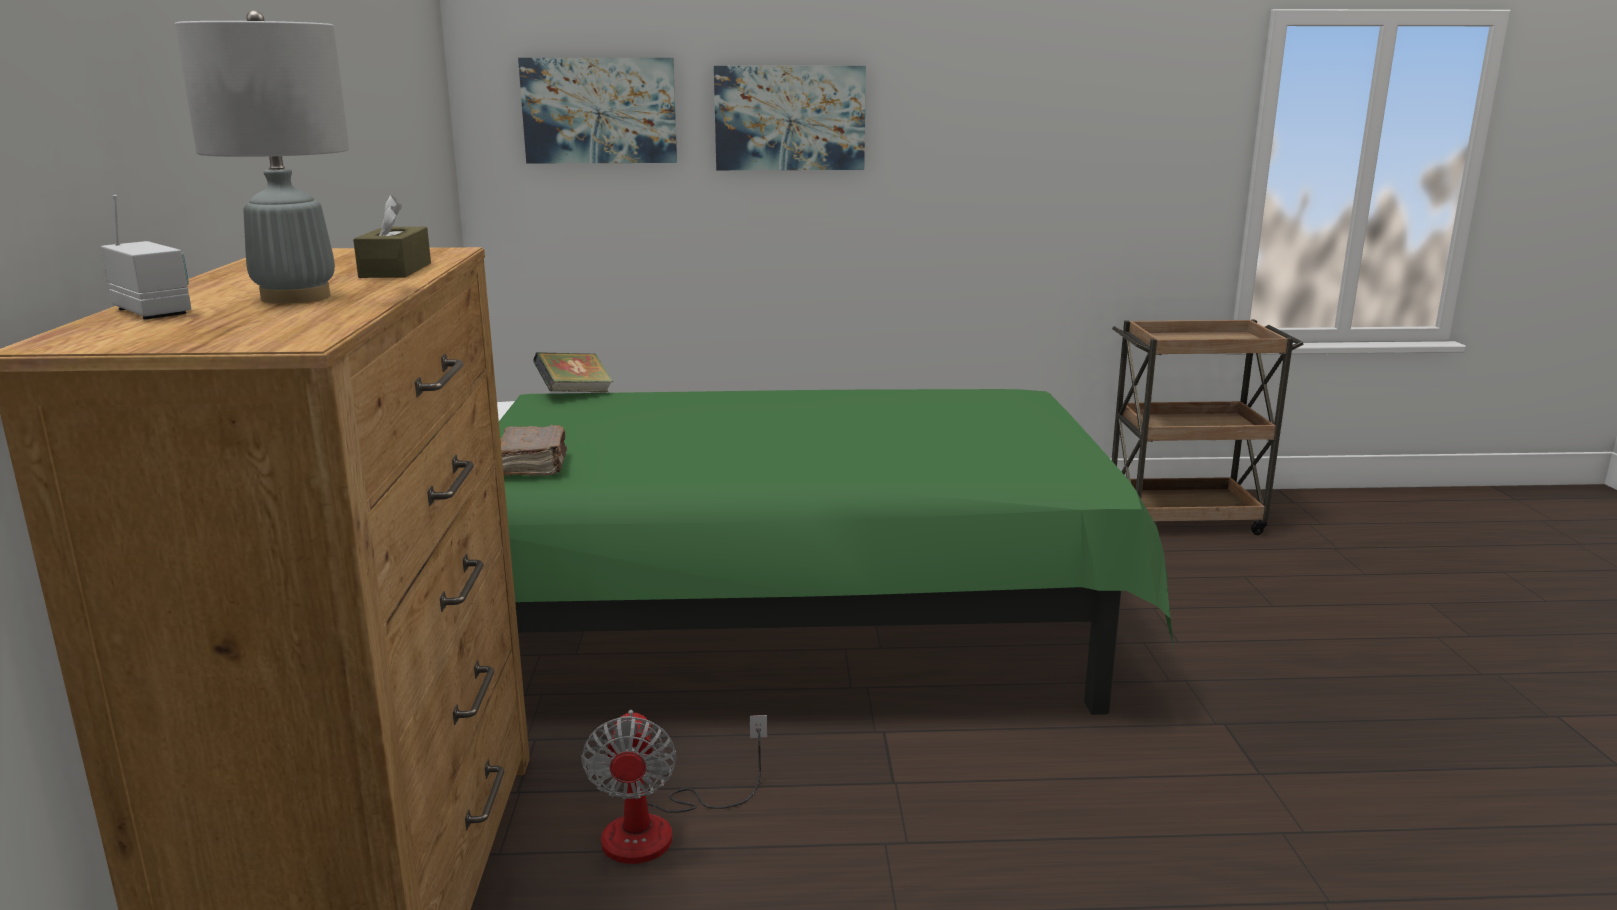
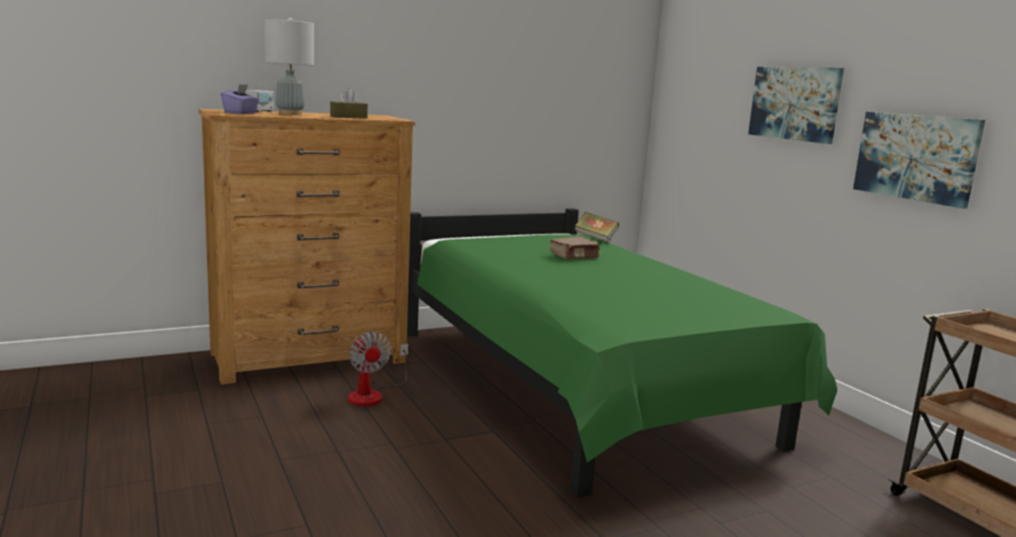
camera: 65 degrees right, 5 degrees down
(264, 327) = (241, 113): none -> purple tissue box
(534, 466) = (482, 244): brown book -> brown book (574, 256)
(599, 110) = (706, 93): picture -> picture (916, 157)
(660, 828) = (372, 394): fan -> fan turned 90 degrees counterclockwise

